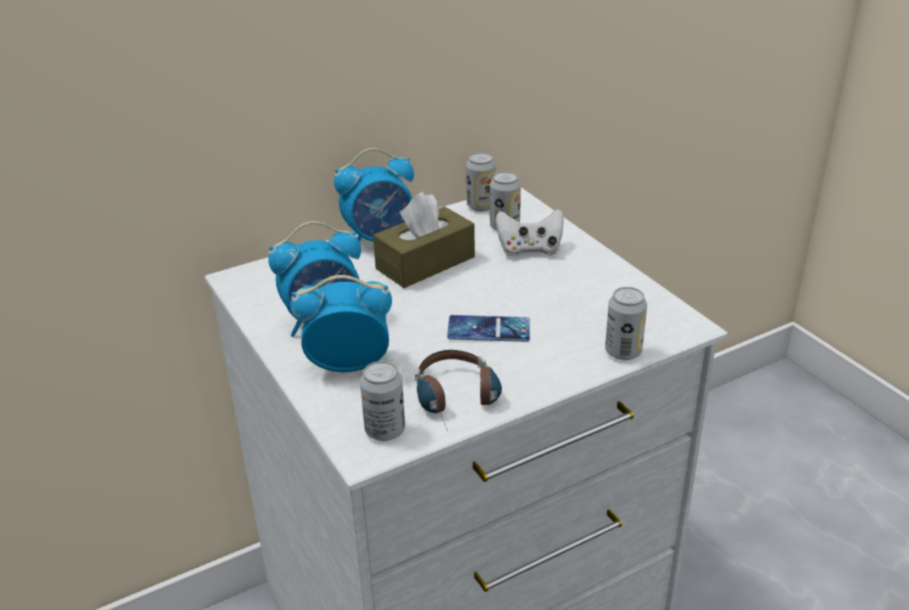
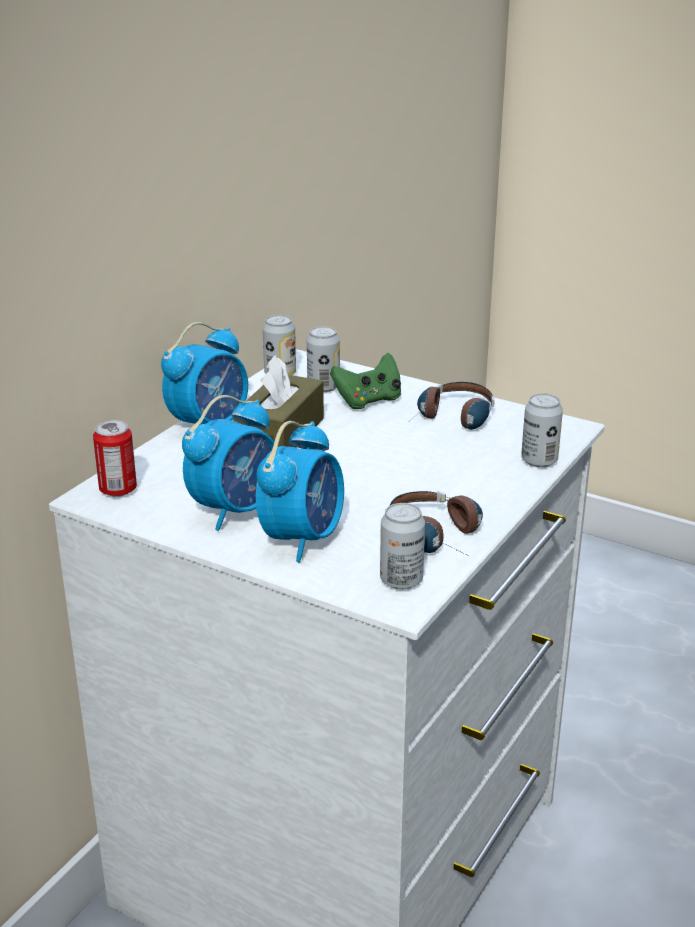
camera: 30 degrees left, 5 degrees down
(259, 278) = (118, 490): none -> can
(348, 364) = (303, 538): alarm clock -> alarm clock turned 150 degrees clockwise
(488, 329) = (404, 474): phone -> none
(529, 249) = (368, 400): white game controller -> green game controller
(584, 288) = (453, 420): none -> headphones

